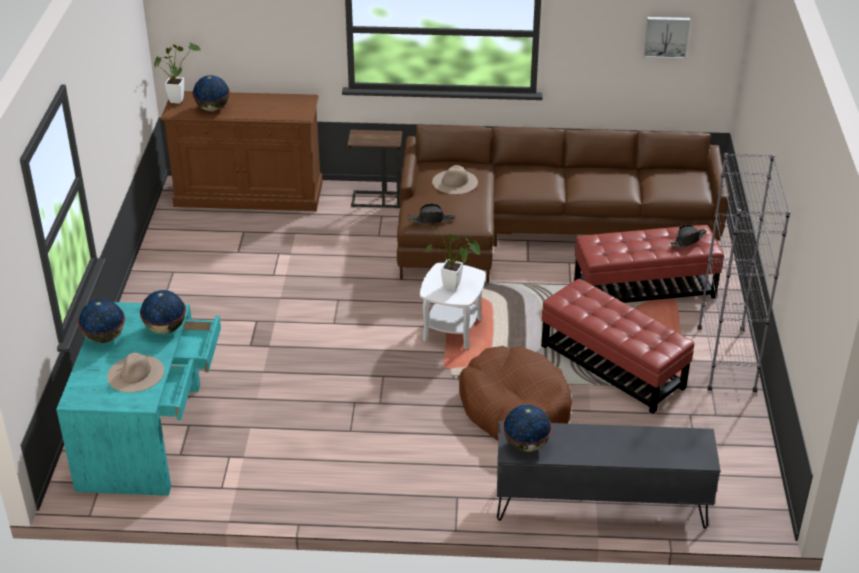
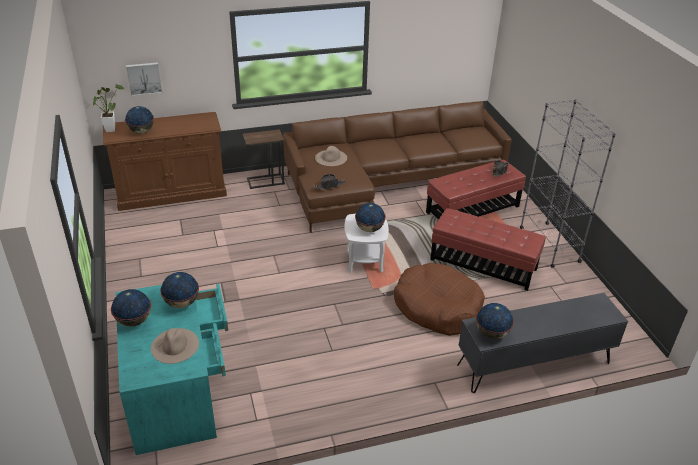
camera: 20 degrees left, 0 degrees up
(455, 287) = (369, 229): potted plant -> globe
(666, 36) = (449, 39): picture -> picture (144, 78)

